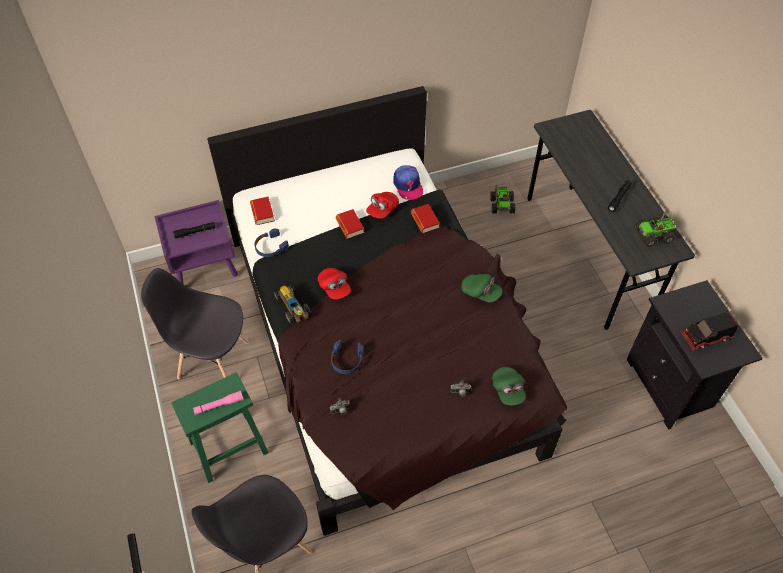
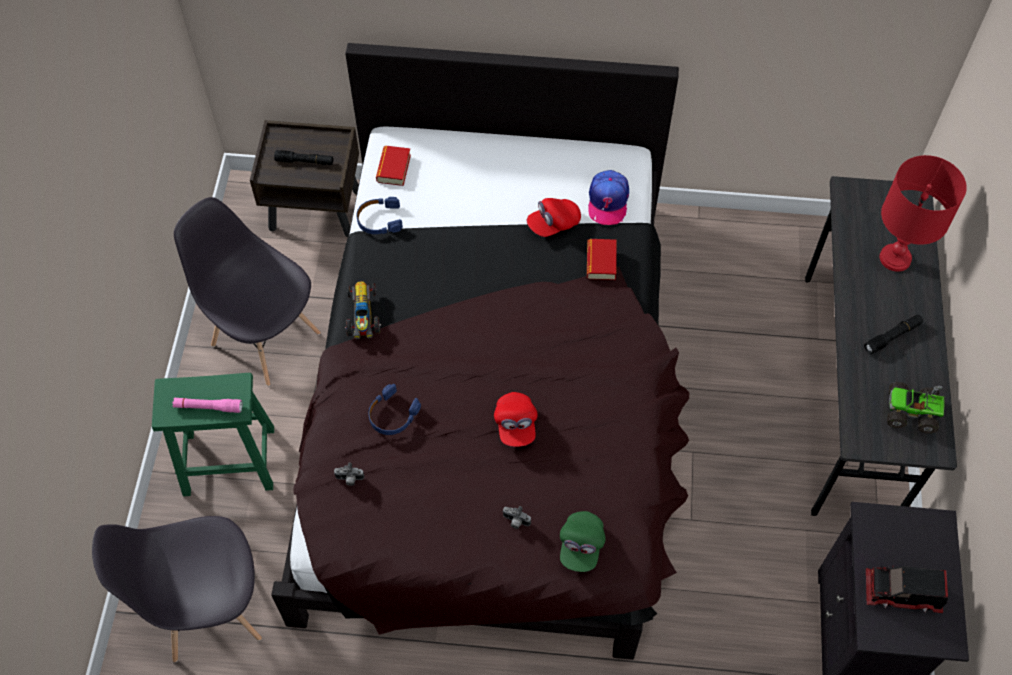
camera: 25 degrees right, 5 degrees up
(205, 267) = (316, 210): purple nightstand -> brown nightstand
(334, 288) = (430, 310): red cap -> red cap (515, 425)
(350, 226) = (497, 230): book -> none
(481, 292) = (620, 395): green cap -> none
(502, 205) = (763, 273): toy truck -> none
(595, 155) = (895, 258): none -> red table lamp

